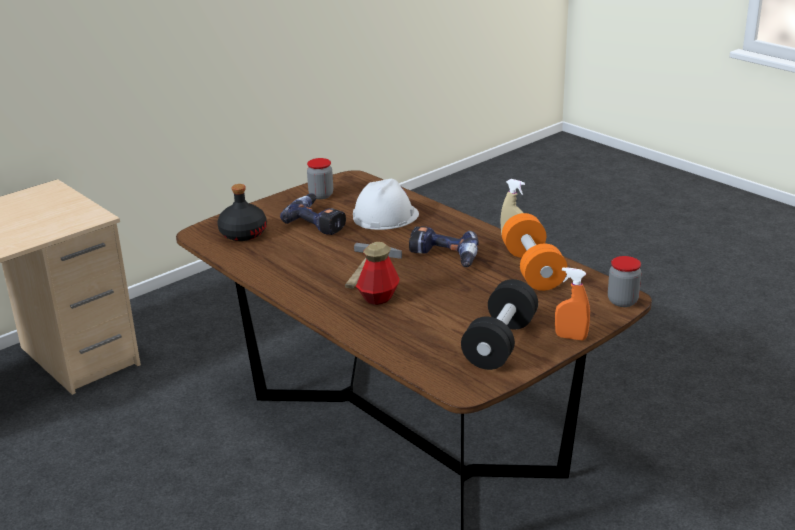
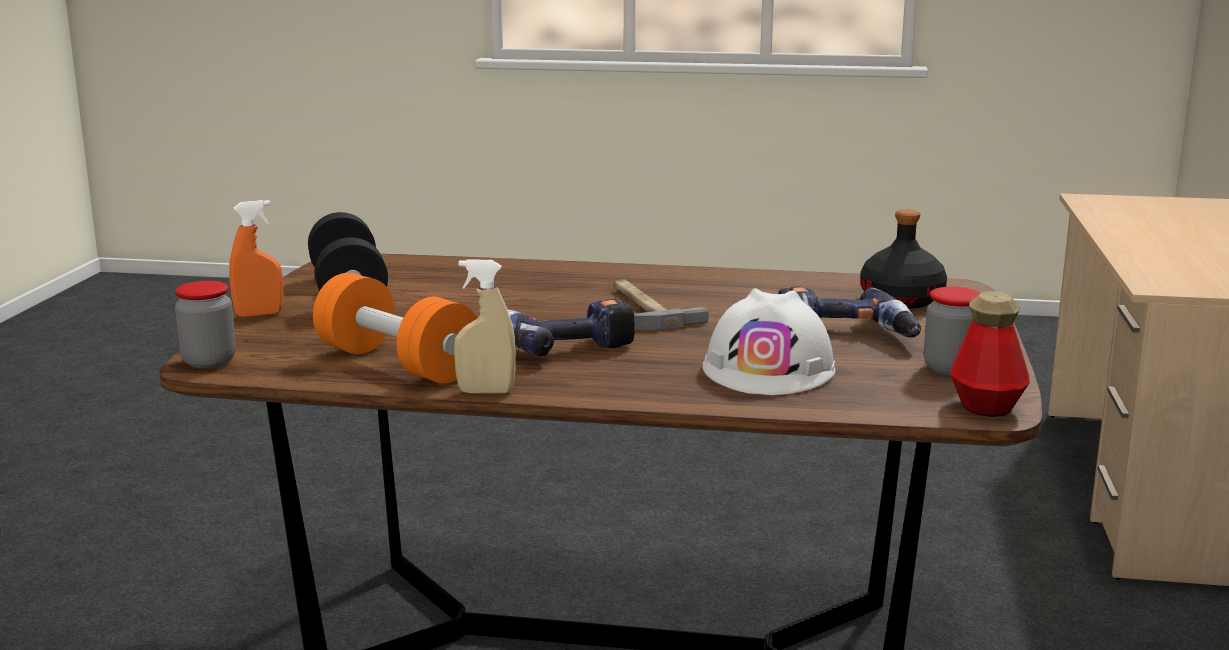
camera: 140 degrees right, 10 degrees down
(378, 298) = (568, 291): bottle -> bottle (986, 406)

